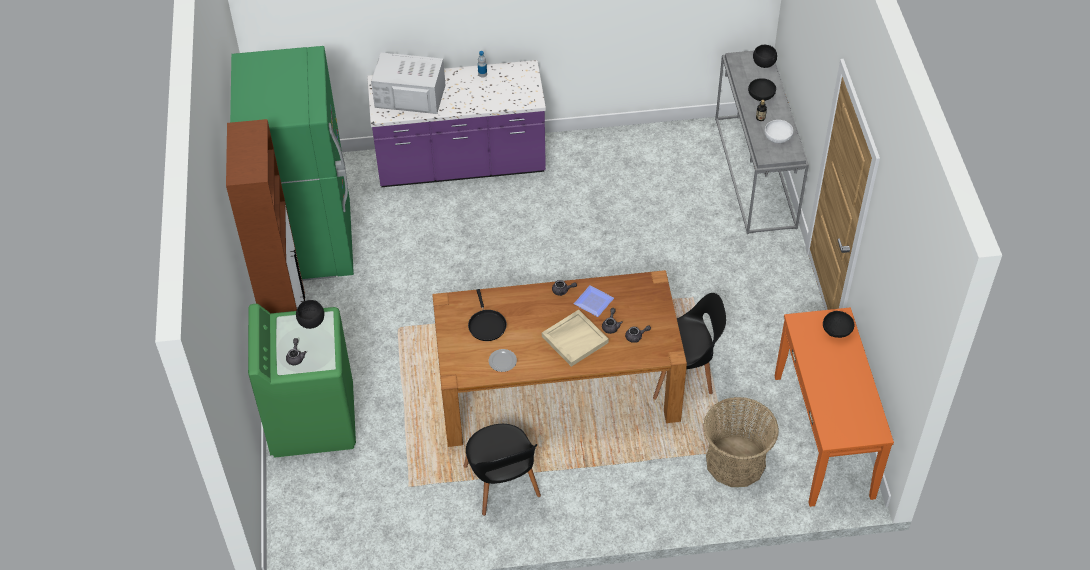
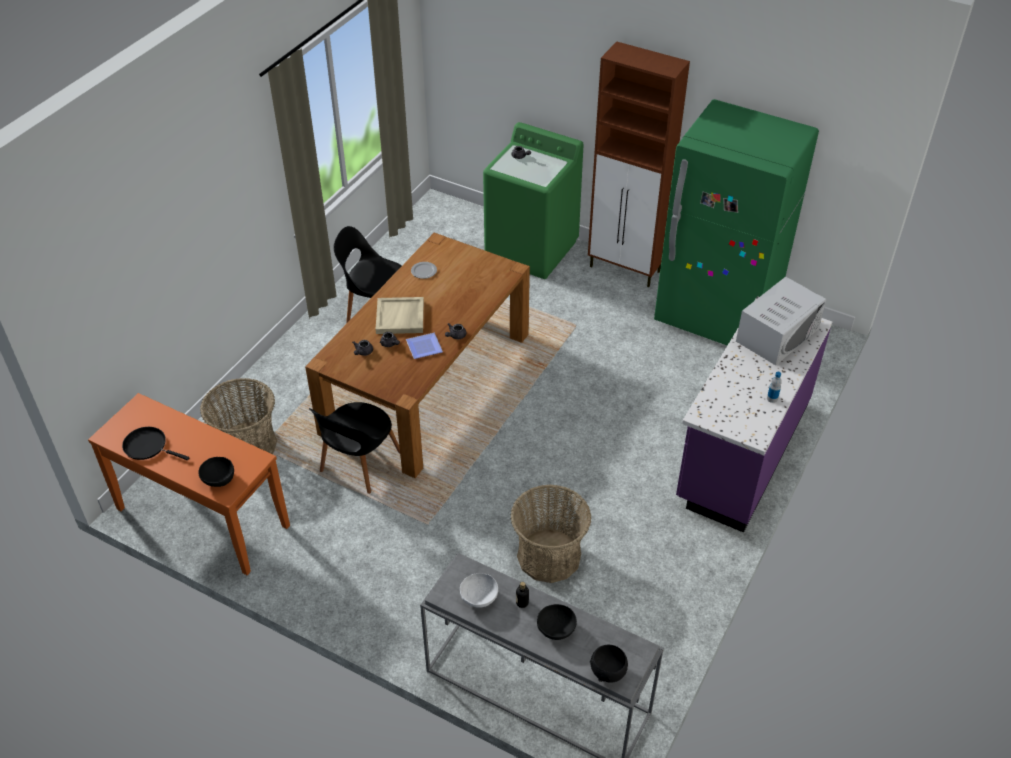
camera: 125 degrees right, 5 degrees down
(312, 322) = (545, 174): black bowl -> none
(486, 324) = (467, 279): black frying pan -> black frying pan (148, 446)
(653, 218) = (549, 556): none -> basket

